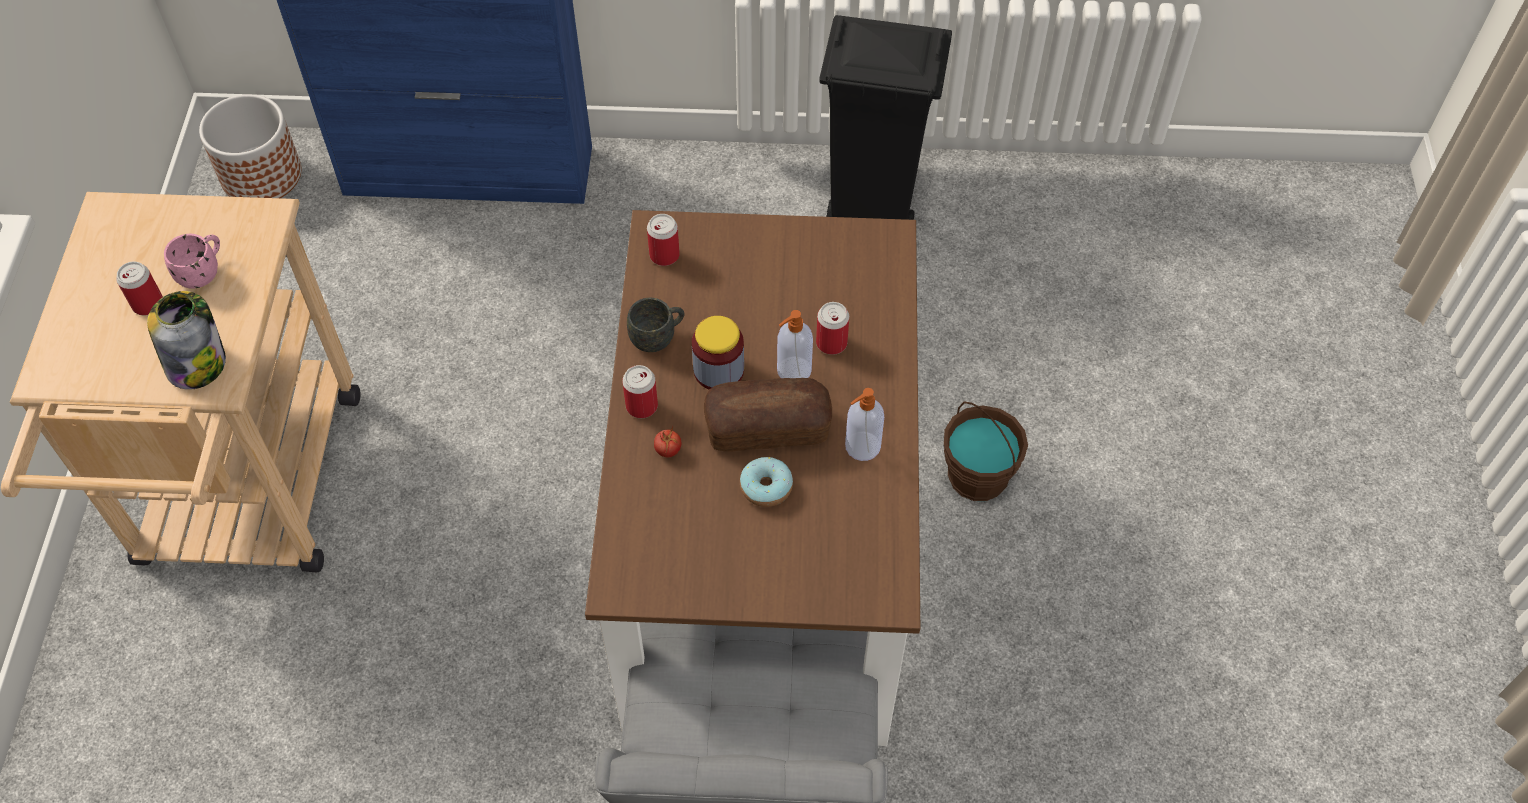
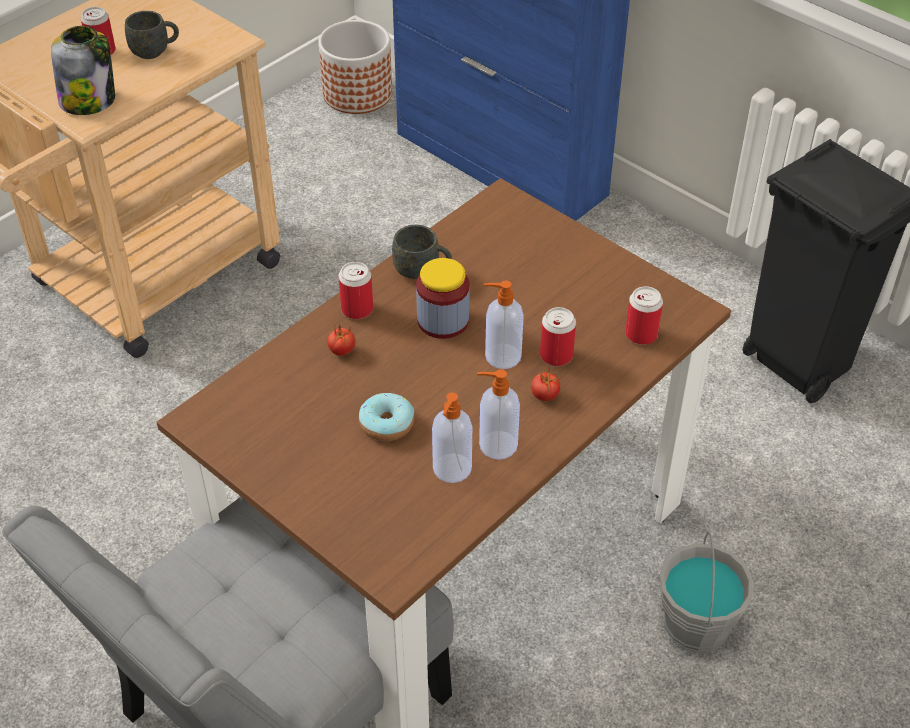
camera: 40 degrees right, 10 degrees down
(203, 272) = (155, 51): pink mug -> grey mug
(664, 255) = (490, 220): can -> can (641, 334)
(767, 428) = (435, 383): bread -> none
(849, 489) = (451, 469): none -> soap dispenser
(856, 382) = (545, 396): none -> tomato
(978, 476) = (697, 624): brown bucket -> grey bucket

